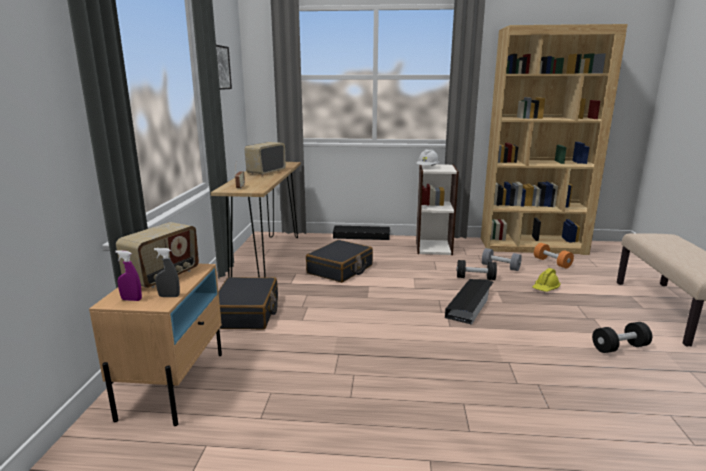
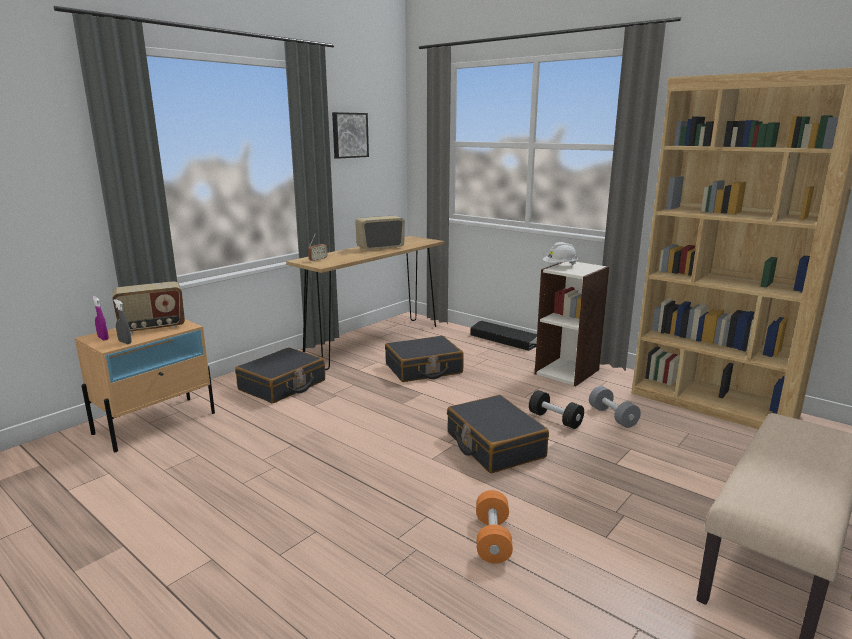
camera: 35 degrees right, 0 degrees up
(470, 304) = (494, 445): black storage box -> black suitcase
(545, 288) = (627, 459): yellow hard hat -> none
(552, 262) = (701, 432): orange dumbbell -> orange dumbbell (492, 539)
(619, 347) = (591, 560): black dumbbell -> none

